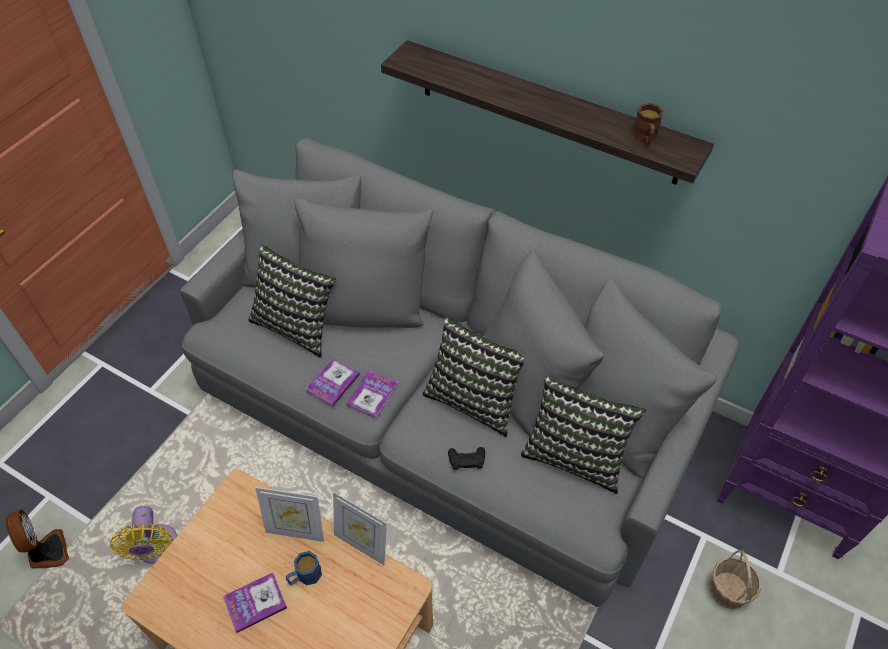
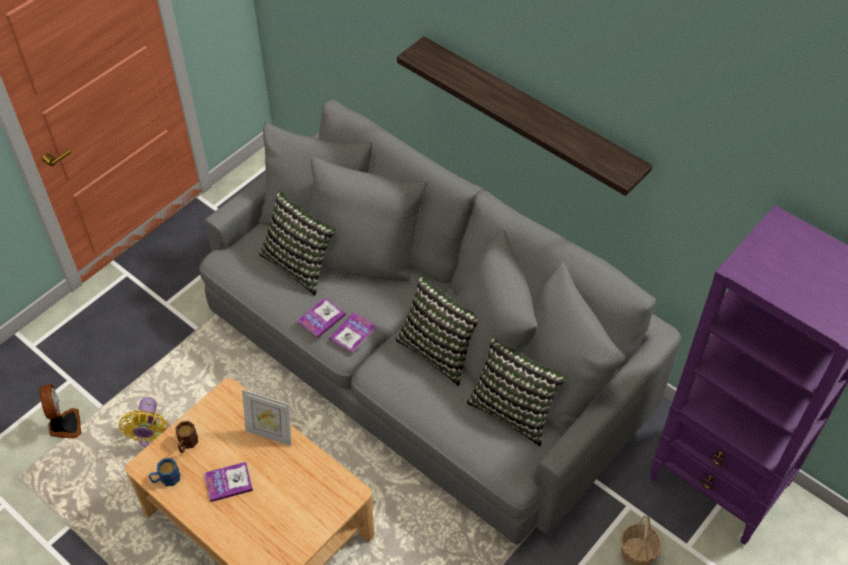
camera: 10 degrees right, 0 degrees up
(305, 576) = (271, 469): blue mug -> blue mug (166, 479)
(362, 544) = (321, 453): picture frame -> none
(466, 459) = (420, 399): black game controller -> none
(645, 138) = (597, 152): brown mug -> brown mug (187, 444)

